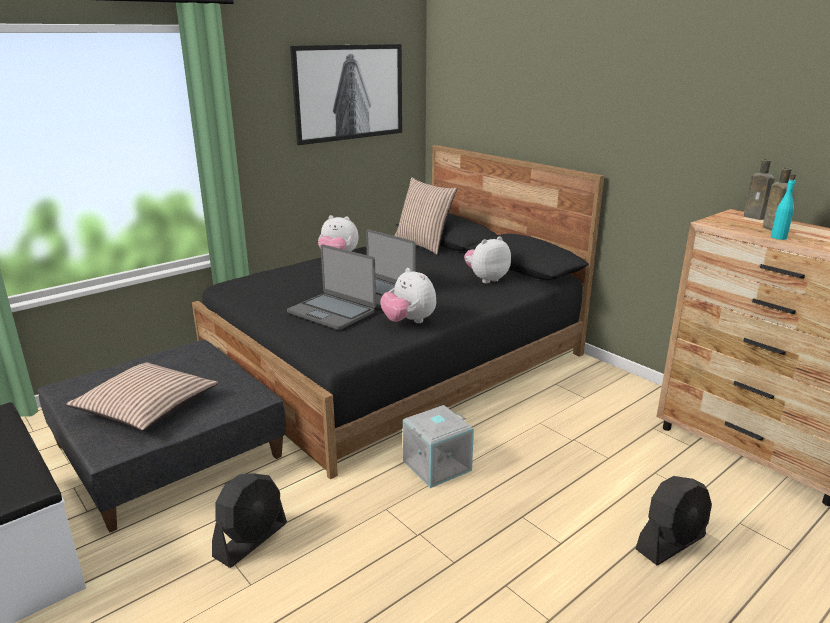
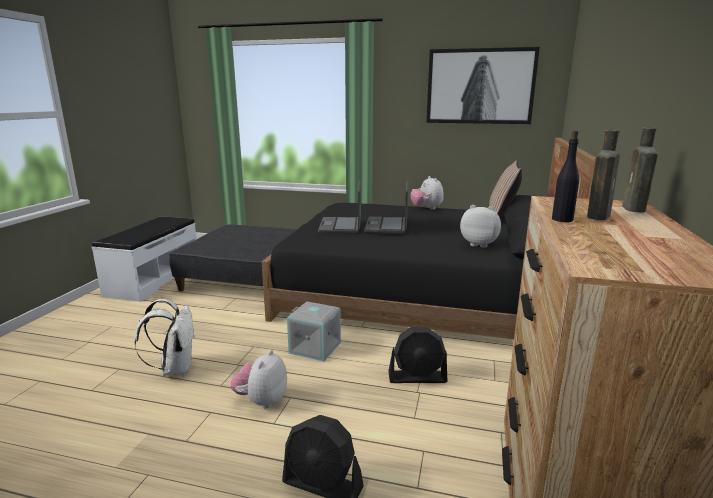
camera: 55 degrees right, 5 degrees down
(147, 407) = (230, 242): pillow -> none
(251, 540) = (196, 321): black fan -> black fan (417, 377)
(374, 593) = (175, 368): none -> white backpack
(409, 321) = (361, 243): plush toy -> plush toy (262, 401)
(778, 237) = (562, 219): turquoise bottle -> black bottle

